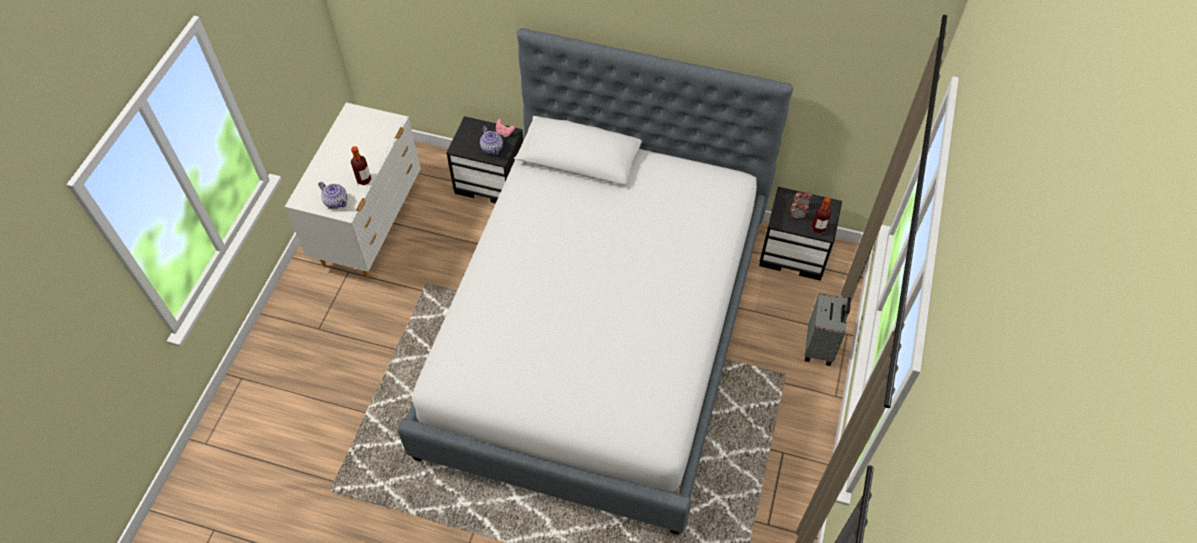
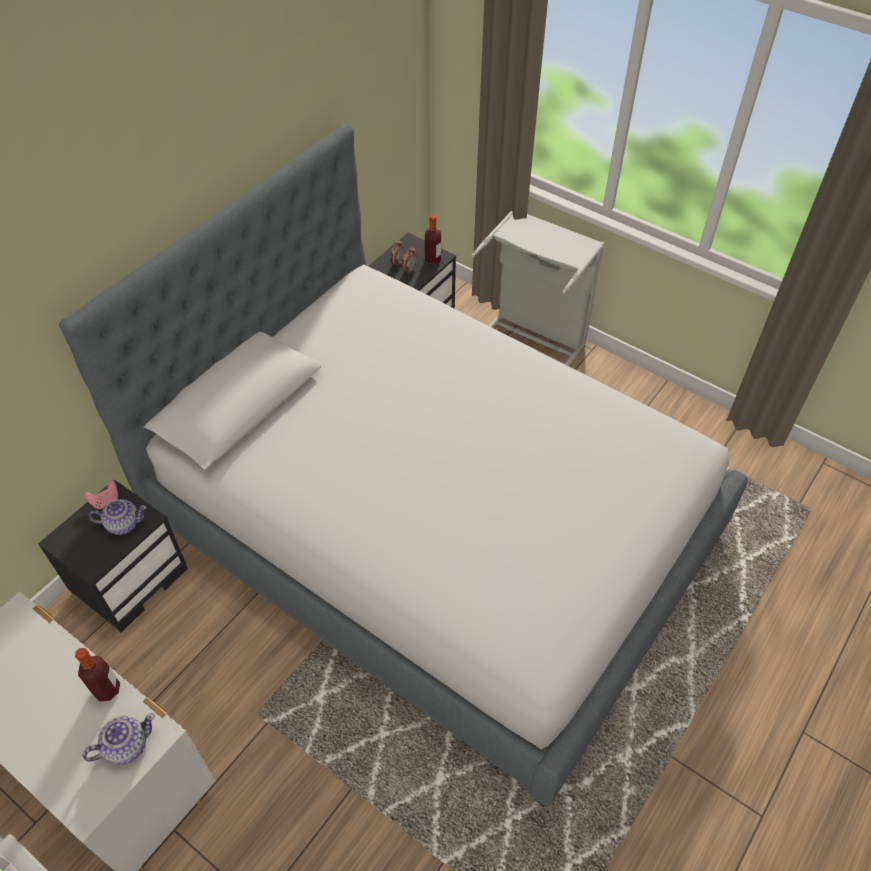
camera: 70 degrees left, 5 degrees down
(820, 347) = (532, 341): grey suitcase -> grey laundry basket

